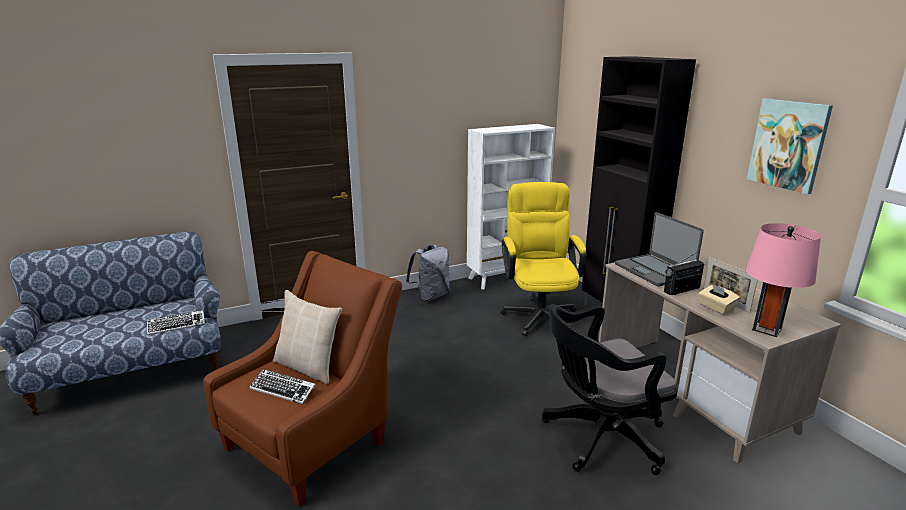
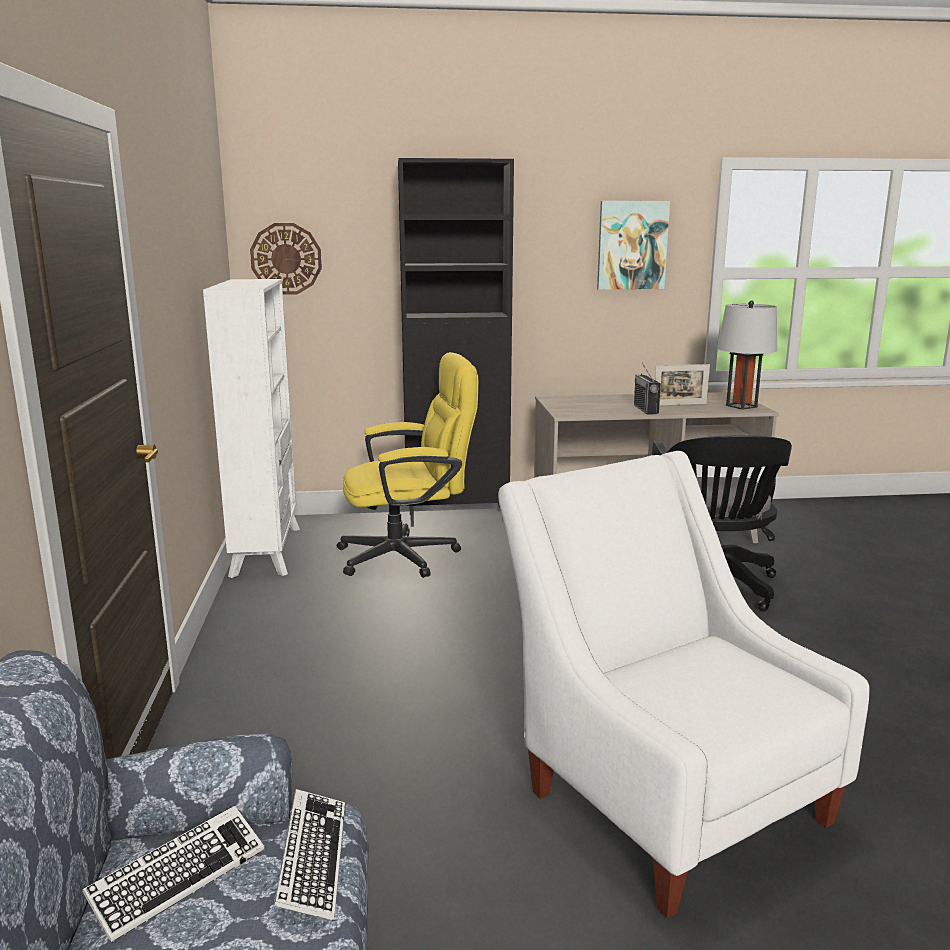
camera: 70 degrees left, 5 degrees down
(283, 390) = (729, 687): keyboard -> keyboard (178, 878)
(309, 367) = (655, 660): beige pillow -> none
(315, 439) = (663, 794): brown armchair -> white armchair
(431, 296) = (256, 618): grey backpack -> none
(539, 314) = (410, 556): yellow office chair -> yellow office chair turned 150 degrees clockwise
(577, 115) = (286, 259): none -> wall clock
(654, 271) = (590, 408): laptop -> none
(716, 308) = (694, 409): beige tissue box -> none
(767, 329) = (741, 406): pink table lamp -> grey table lamp

